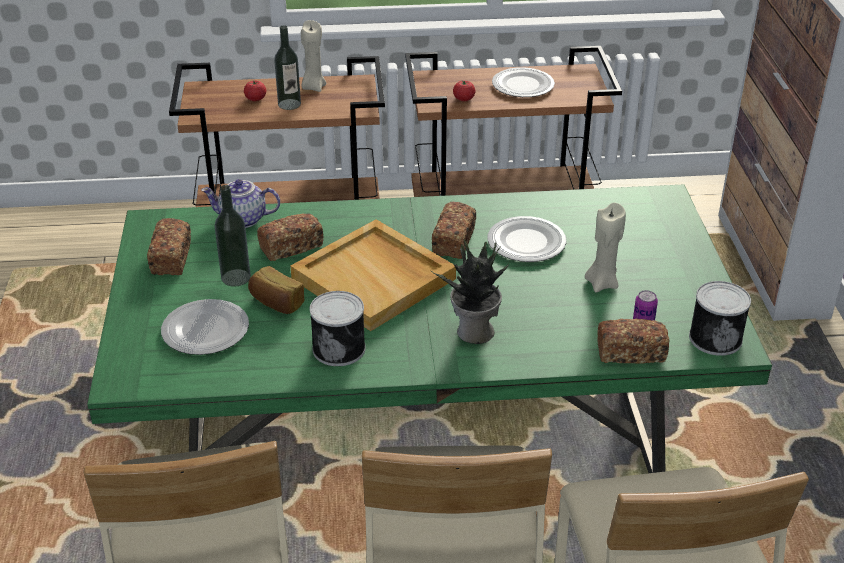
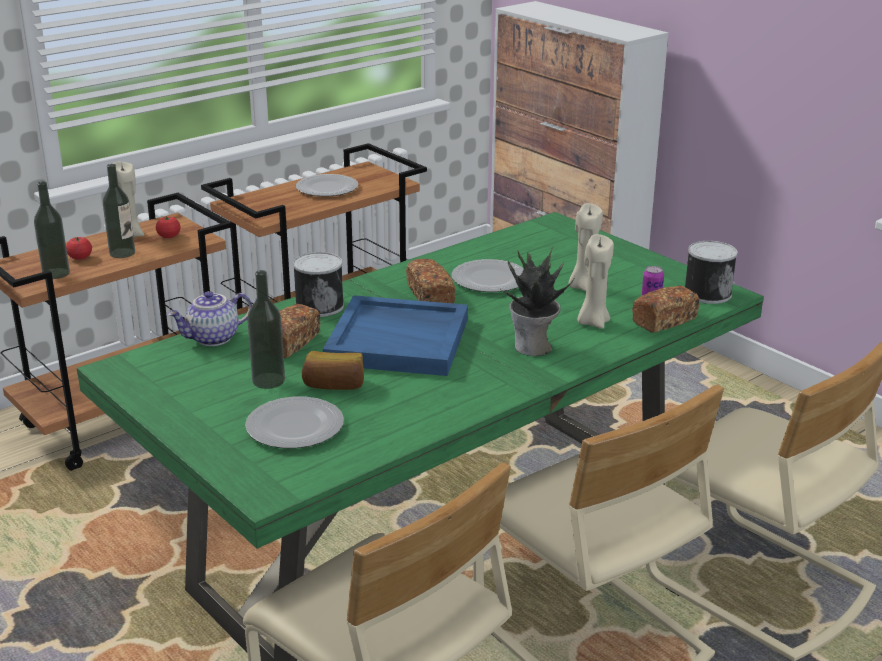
camera: 35 degrees left, 10 degrees down
(171, 258) = (181, 387): bread -> none
(224, 109) = (56, 273): none -> bottle
(340, 348) = (437, 395): can -> can (319, 305)
(375, 279) = (399, 340): beige tray -> blue tray
(463, 99) = (287, 209): tomato -> tomato (169, 236)
(561, 327) = (593, 322): none -> beige candle

